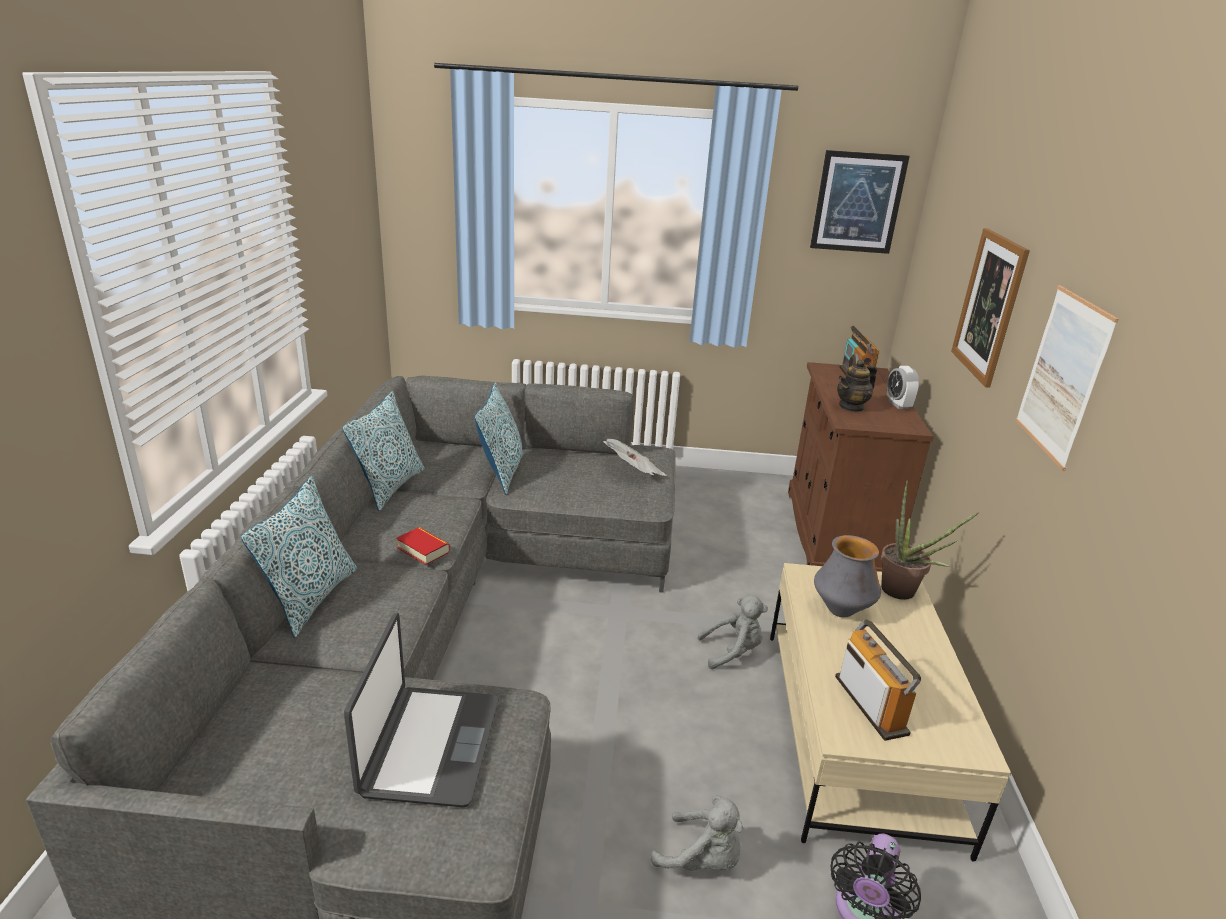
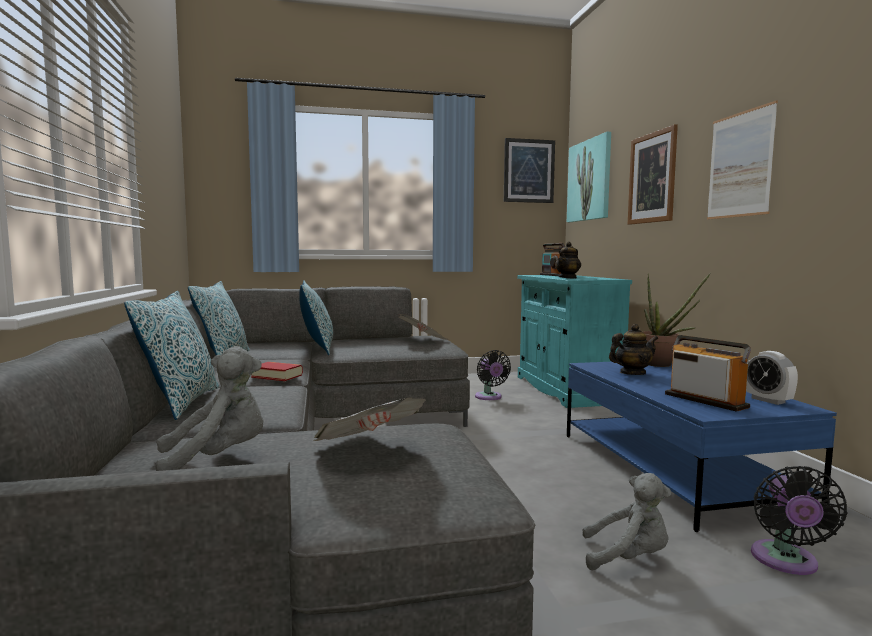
camera: 15 degrees left, 20 degrees down
(429, 746) = (369, 450): laptop -> newspaper
(724, 534) = (489, 397): none -> black fan
(733, 652) = (545, 446): grey plush toy -> grey plush toy (218, 459)
(835, 534) = (565, 389): brown cabinet -> turquoise cabinet
(841, 611) = (632, 373): vase -> teapot
(855, 732) = (672, 469): beige coffee table -> blue coffee table
(898, 404) = (594, 277): alarm clock -> alarm clock (768, 400)
(937, 243) = (589, 180): none -> picture

